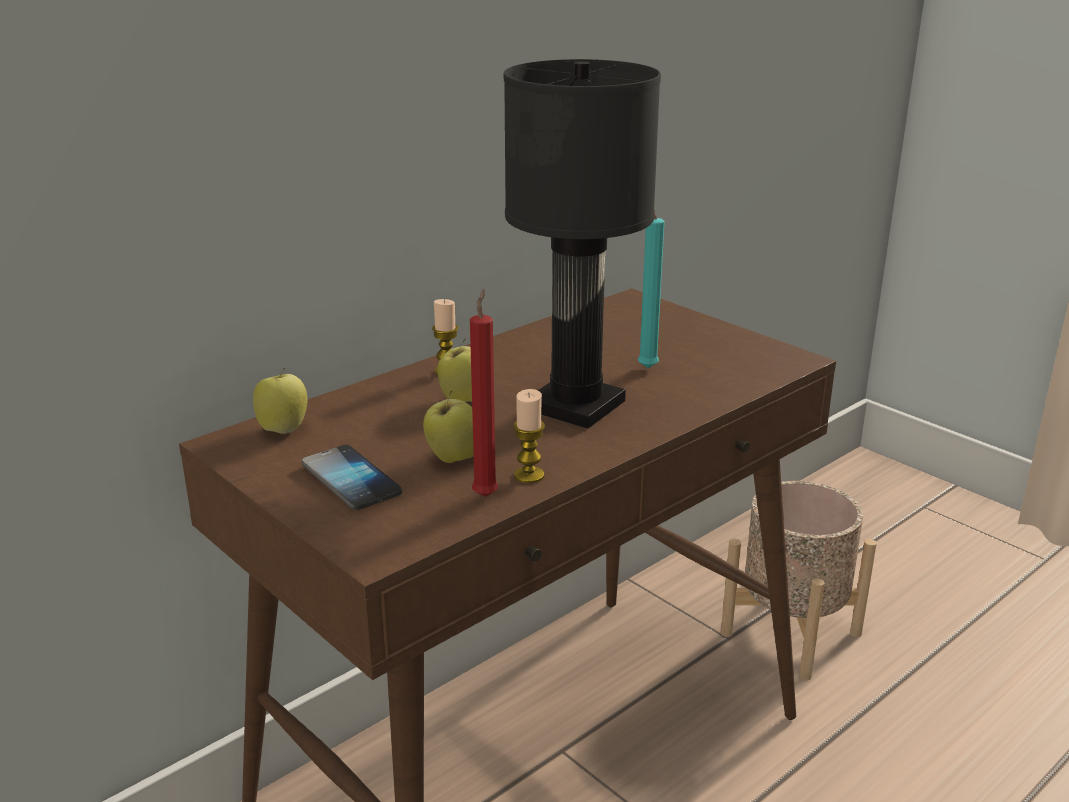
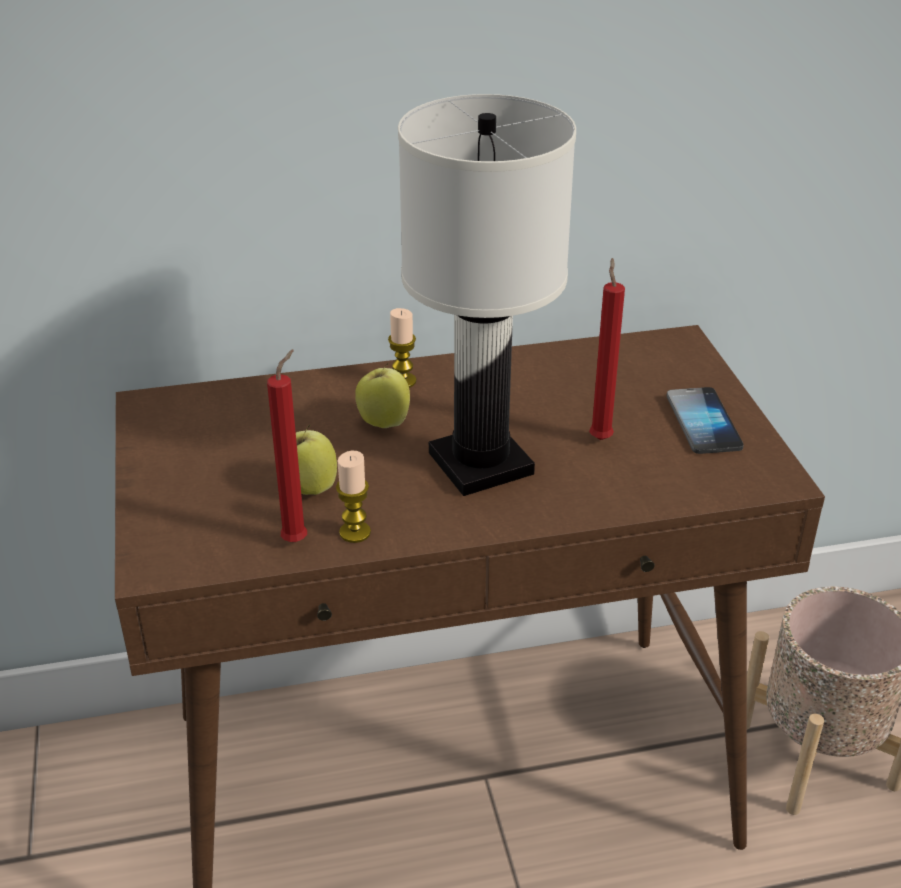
camera: 30 degrees right, 10 degrees up
(283, 429) = (205, 404): apple -> none
(351, 480) = (206, 481): phone -> phone (703, 423)
(577, 405) = (482, 464): black table lamp -> white table lamp
(645, 367) = (600, 437): turquoise candle -> red candle

